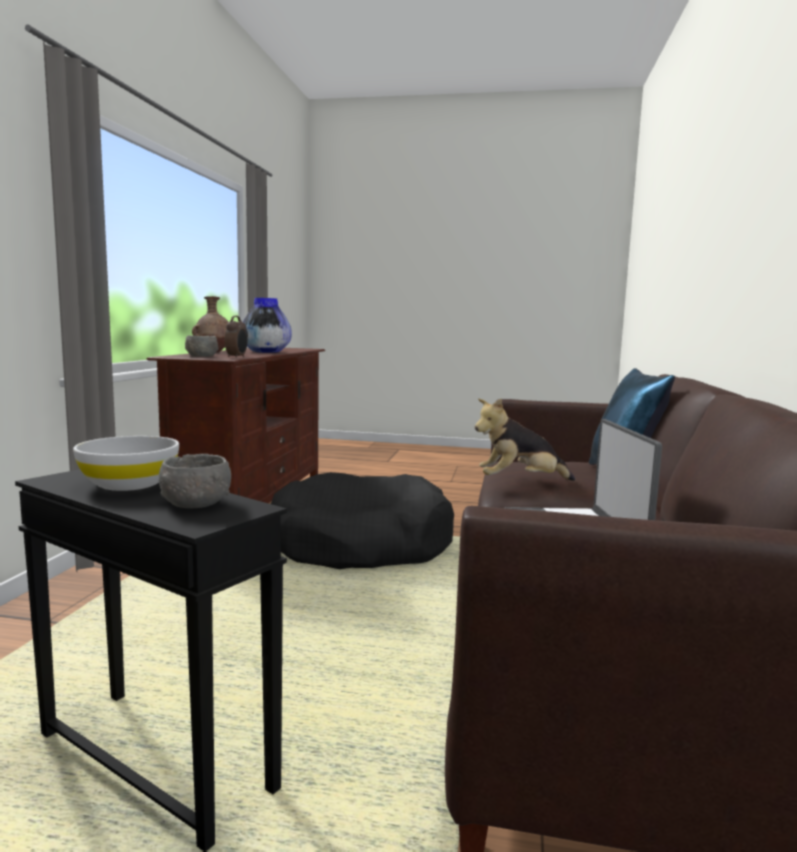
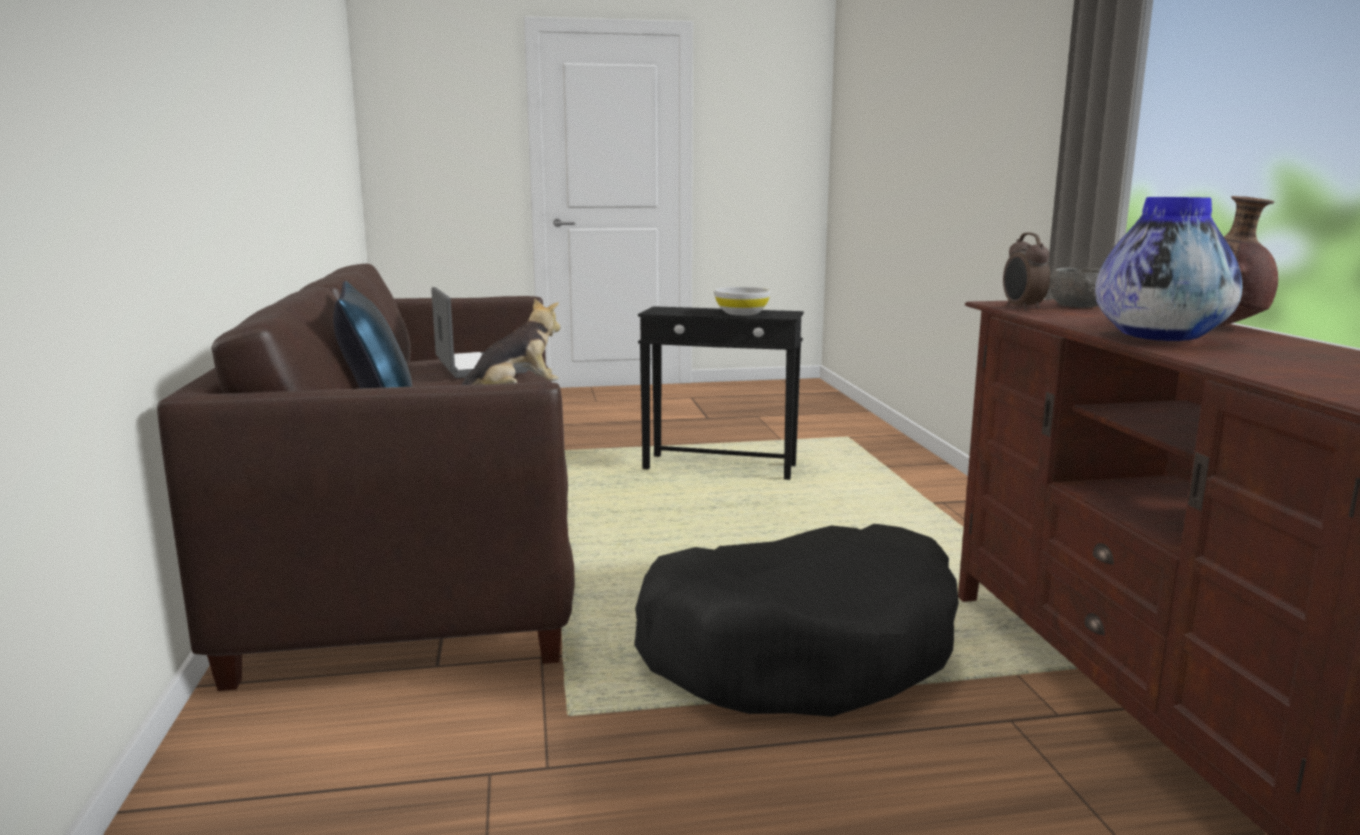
camera: 160 degrees right, 5 degrees up
(196, 503) = (683, 311): grey bowl -> none

